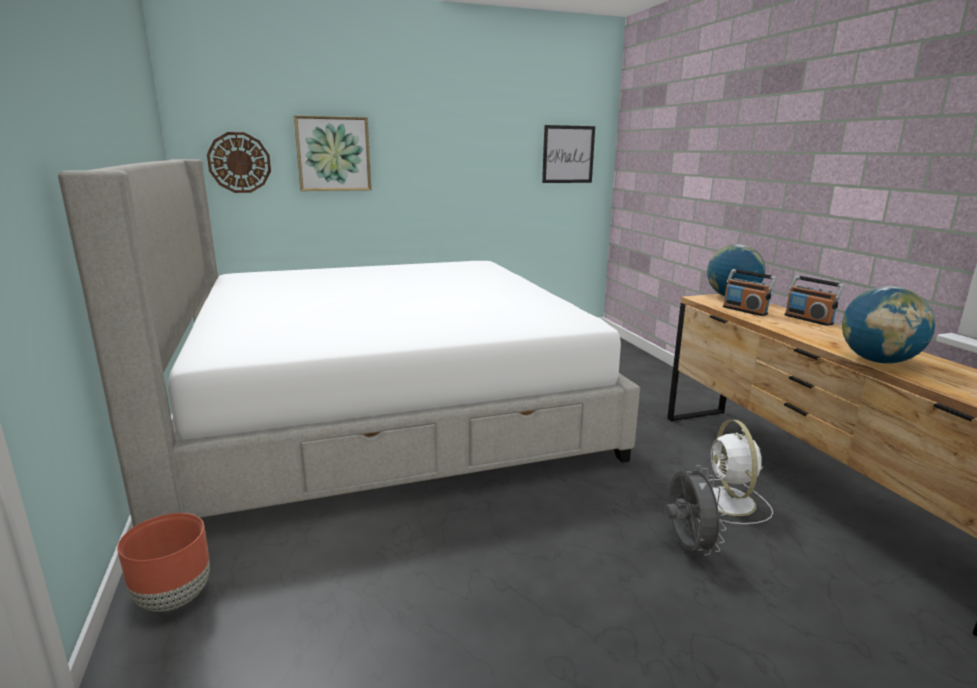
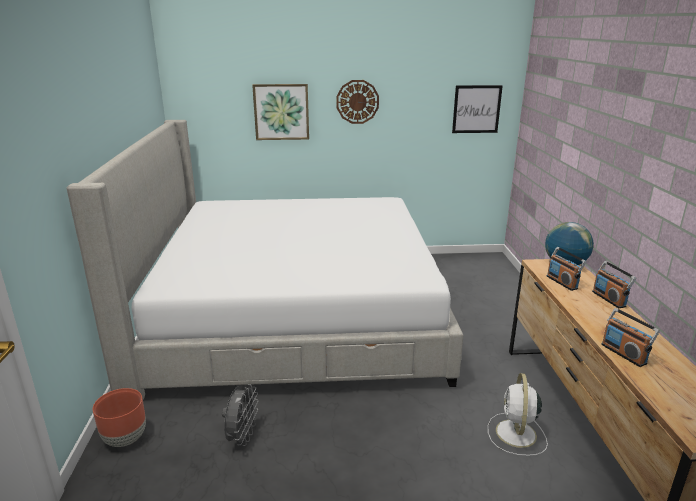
camera: 15 degrees right, 5 degrees up
(239, 162) = (213, 119): wall clock -> wall clock (357, 102)
(686, 546) = (462, 464): grey fan -> grey fan (242, 437)
(878, 361) = (624, 354): globe -> radio

